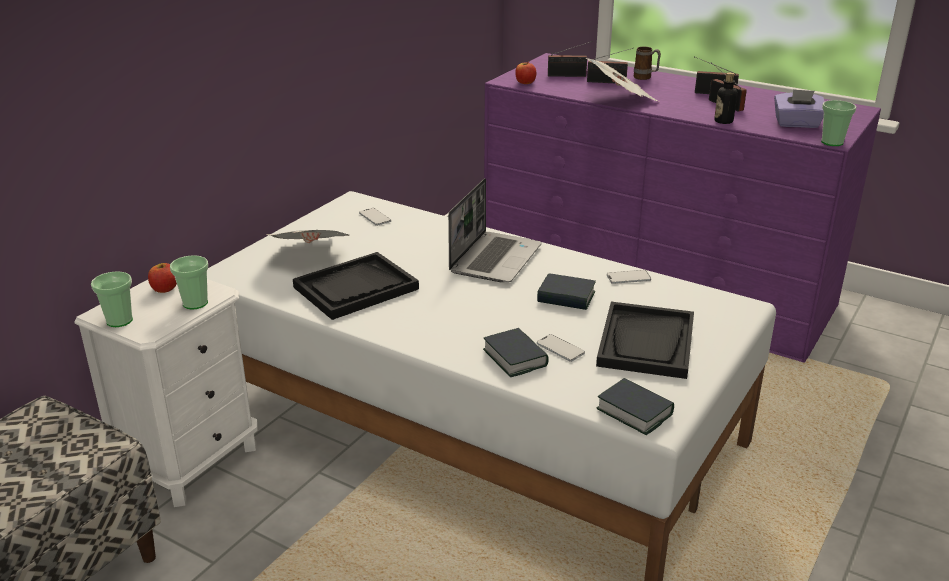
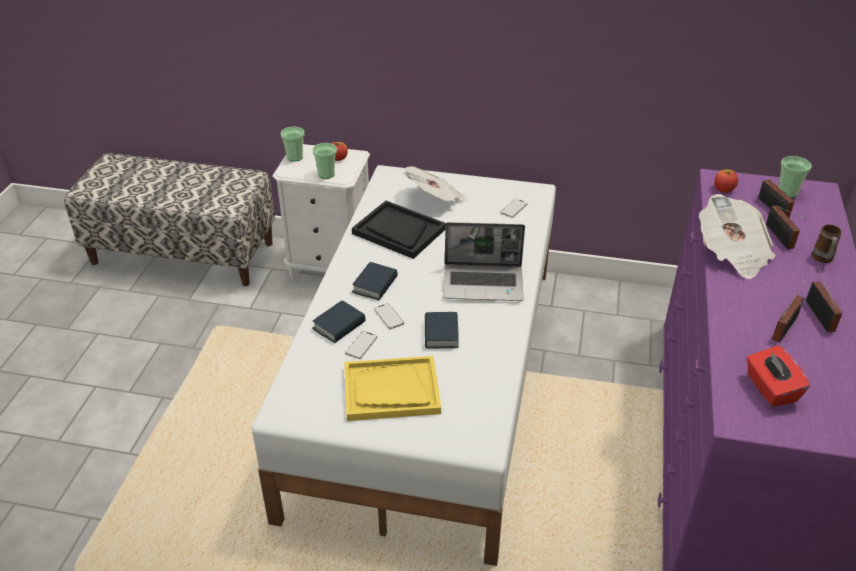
camera: 70 degrees right, 10 degrees up
(628, 278) = (496, 364): phone -> phone (389, 317)
(634, 412) = (291, 398): book -> book (375, 285)
(646, 343) = (391, 390): black tray -> yellow tray
(723, 121) = (728, 331): bottle -> none
(797, 124) = (770, 389): purple tissue box -> red tissue box
(832, 142) = (730, 421): cup -> cup (787, 192)

